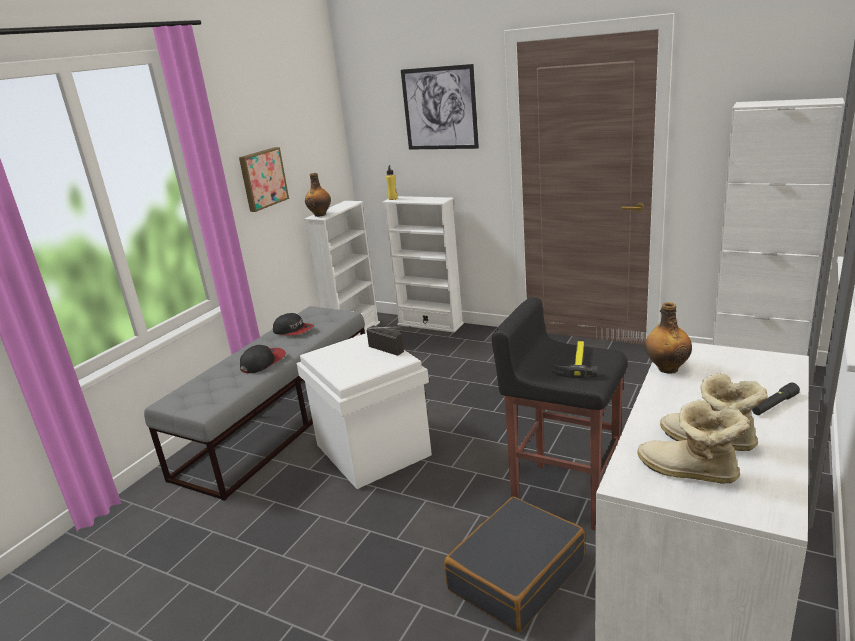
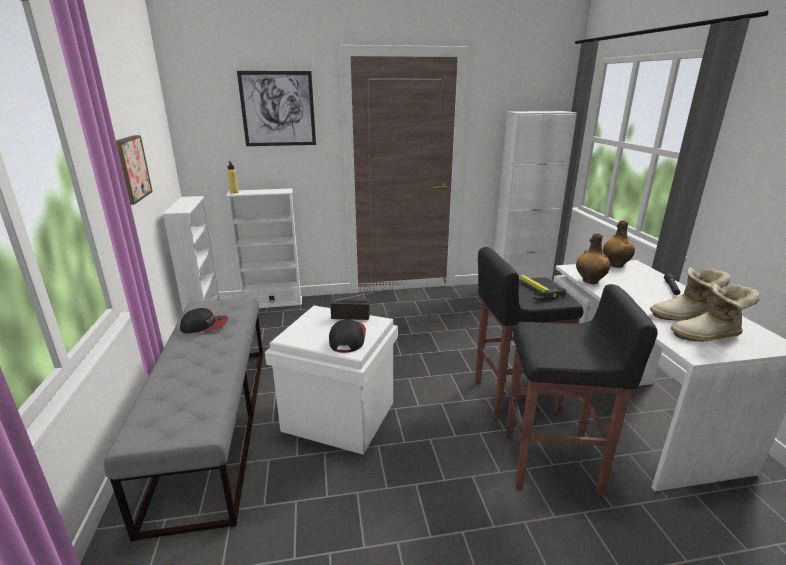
camera: 40 degrees left, 0 degrees up
(263, 362) = (210, 362): cap -> cap (347, 338)
(320, 214) = (177, 209): bottle -> bottle (615, 265)
(515, 574) = (553, 464): black suitcase -> black stool

